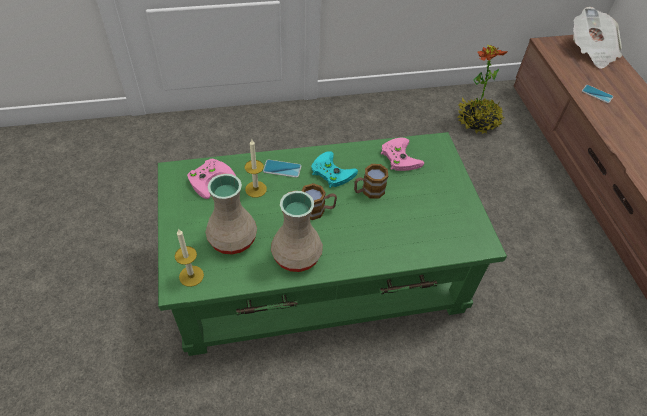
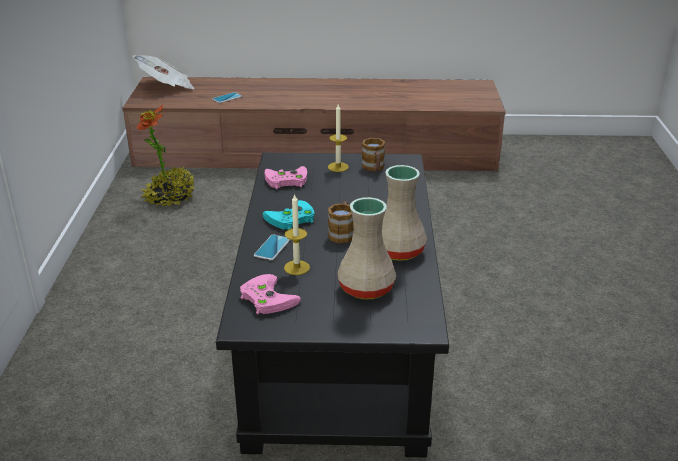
camera: 75 degrees left, 20 degrees down
(191, 276) = (412, 318): candle -> candle (338, 167)
(320, 274) = (338, 338): green coffee table -> black coffee table
(368, 191) = (326, 202): mug -> mug (374, 168)

